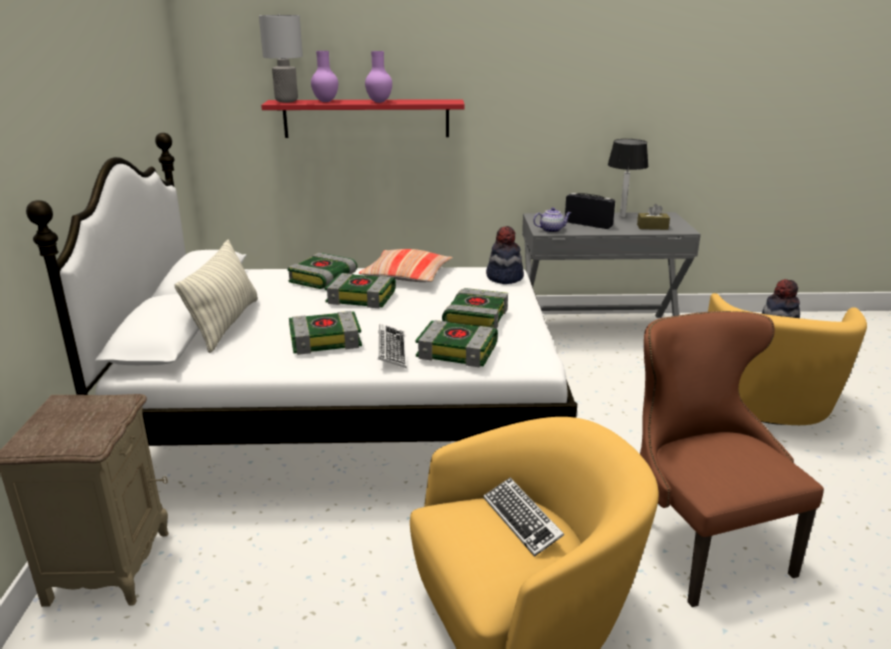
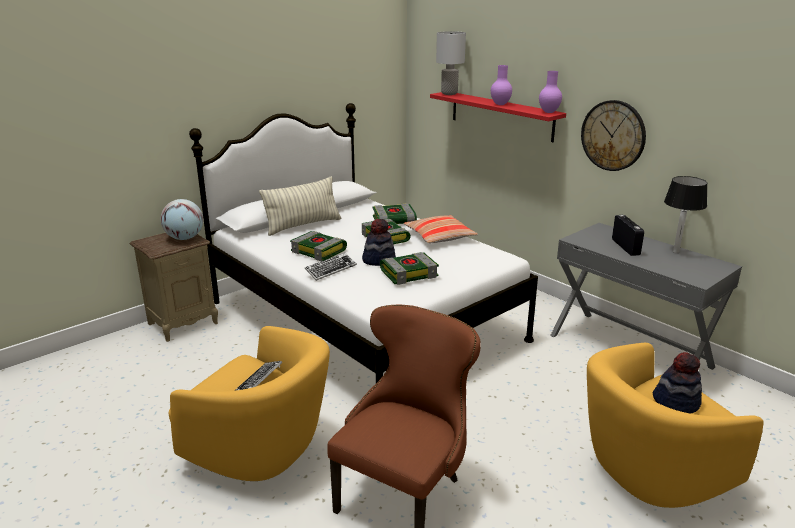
camera: 50 degrees right, 0 degrees up
(93, 408) = (185, 238): none -> globe
(325, 101) = (471, 98): purple vase -> purple vase (548, 112)
(458, 351) = (355, 285): book -> none
(504, 277) = (491, 260): hat -> hat (378, 260)
(525, 114) = (613, 135): none -> wall clock
(551, 230) = (583, 241): teapot -> none
(652, 227) = (676, 268): brown tissue box -> none

